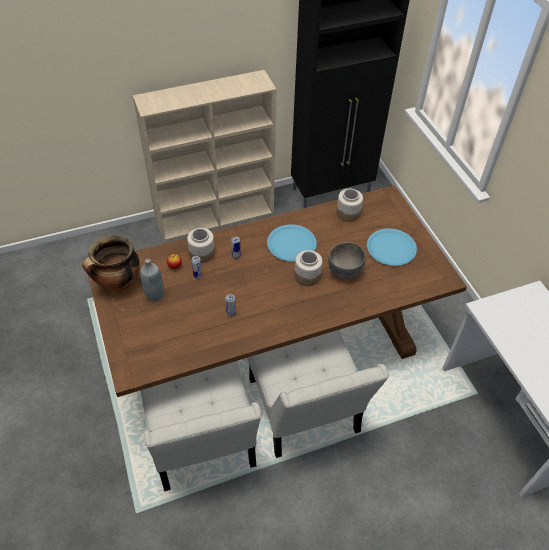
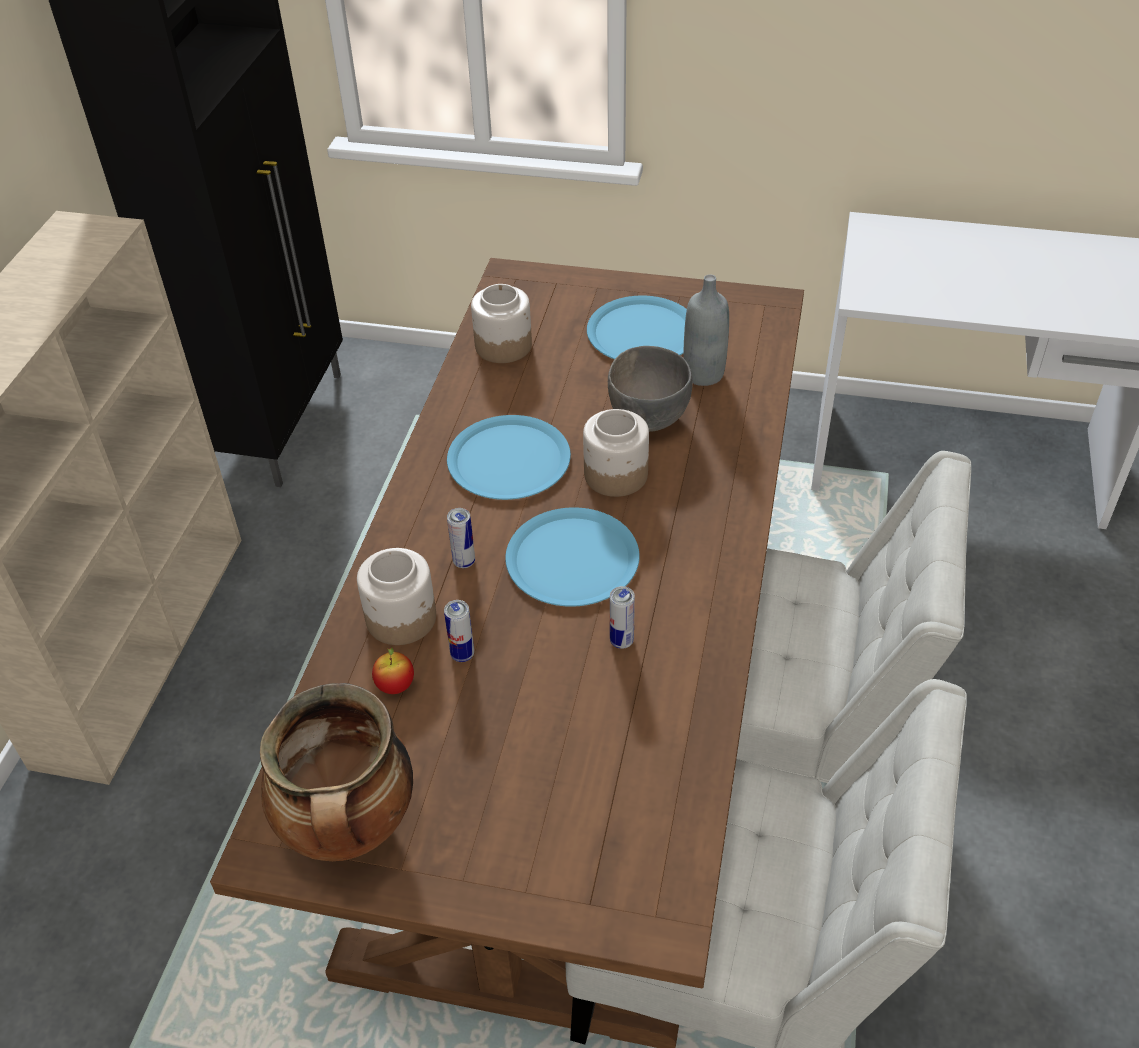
camera: 55 degrees left, 5 degrees down
(155, 295) = (453, 764): grey bottle -> grey bottle (703, 374)
(258, 283) = (572, 559): none -> blue plate

